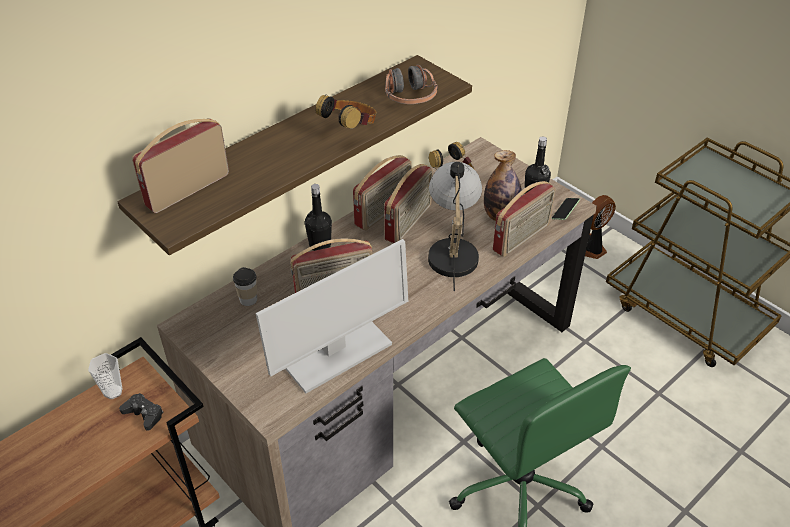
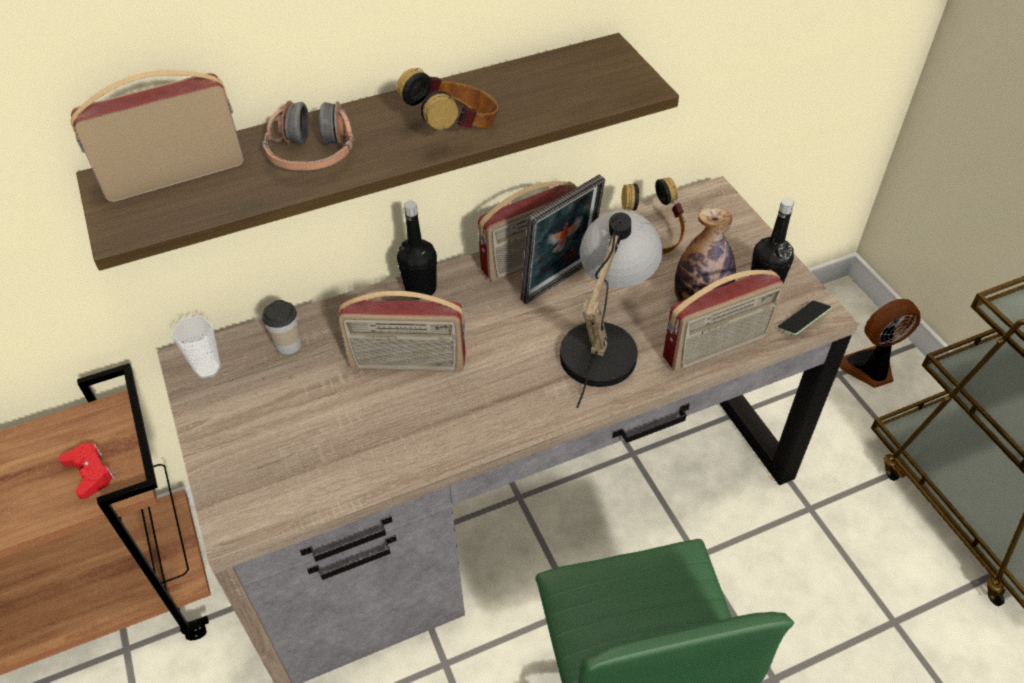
camera: 20 degrees right, 5 degrees up
(113, 391) = (70, 429): cup -> cup (207, 369)
(143, 414) = (90, 473): black game controller -> red game controller
(335, 354) = (364, 459): monitor -> none
(409, 223) = (560, 284): radio -> picture frame
(410, 97) = (572, 96): headphones -> headphones (313, 154)

